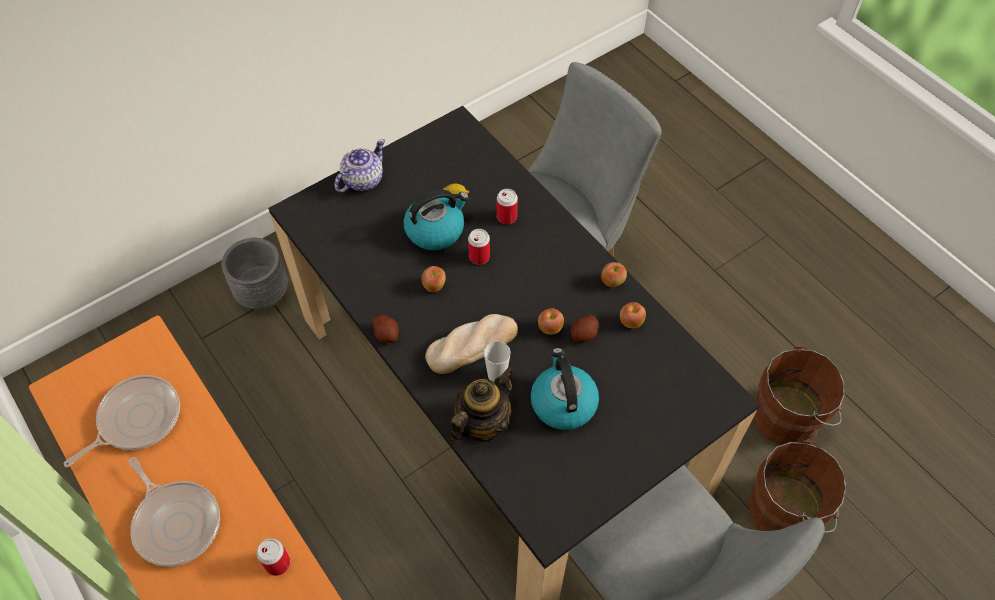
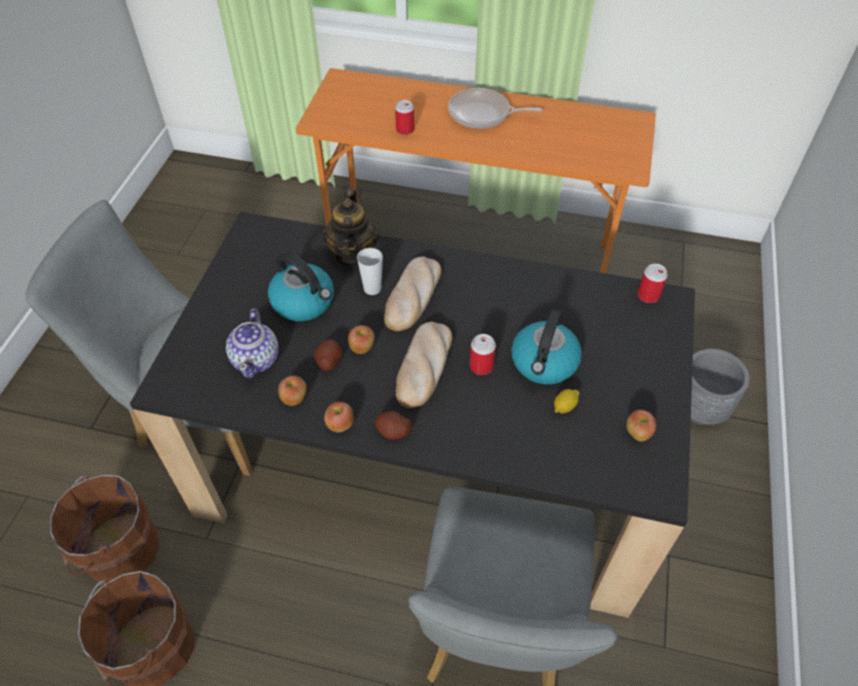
camera: 140 degrees right, 5 degrees down
(136, 419) = (572, 134): frying pan -> none
(362, 180) = (661, 362): teapot -> teapot (256, 359)
(386, 334) = (484, 264): potato -> potato (393, 431)
(434, 286) = (490, 318): apple -> apple (637, 433)
(506, 217) = (497, 420): can -> can (648, 295)
(519, 283) = (424, 367): none -> bread

